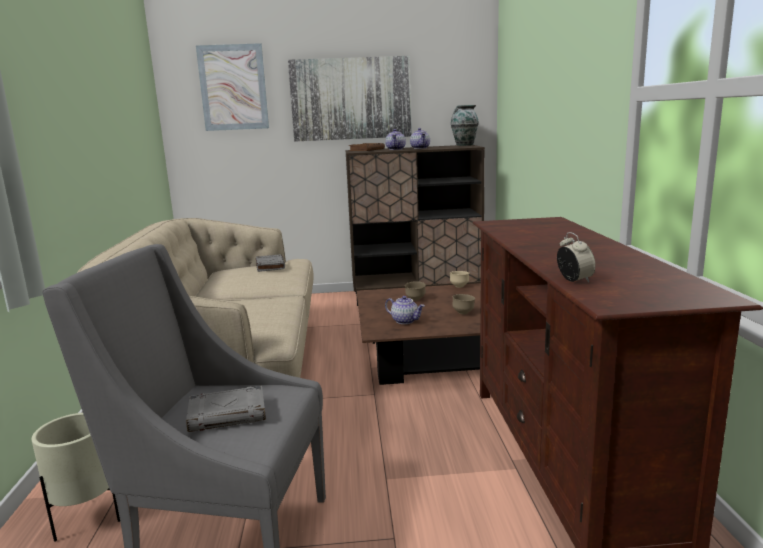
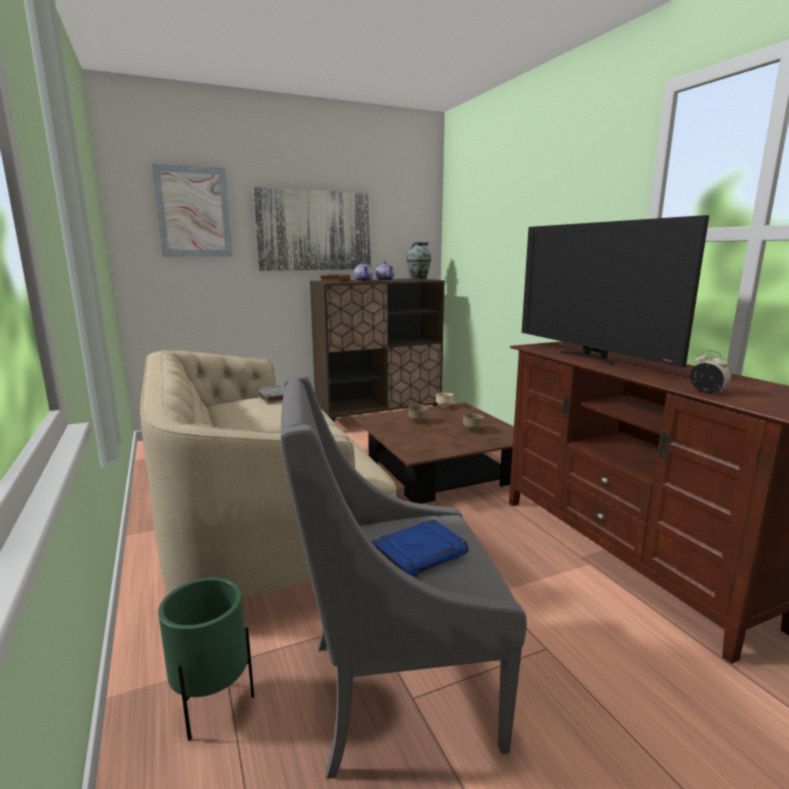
camera: 20 degrees left, 0 degrees up
(87, 521) = (212, 706): beige planter -> green planter
(228, 414) = (420, 554): grey book -> blue book
(405, 321) = (429, 442): teapot -> none
(530, 237) = (591, 357): none -> television

